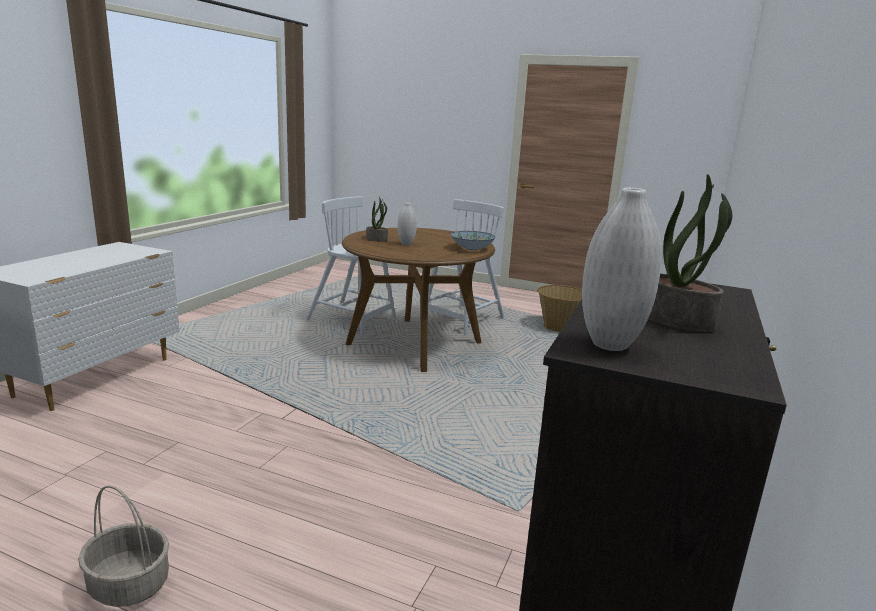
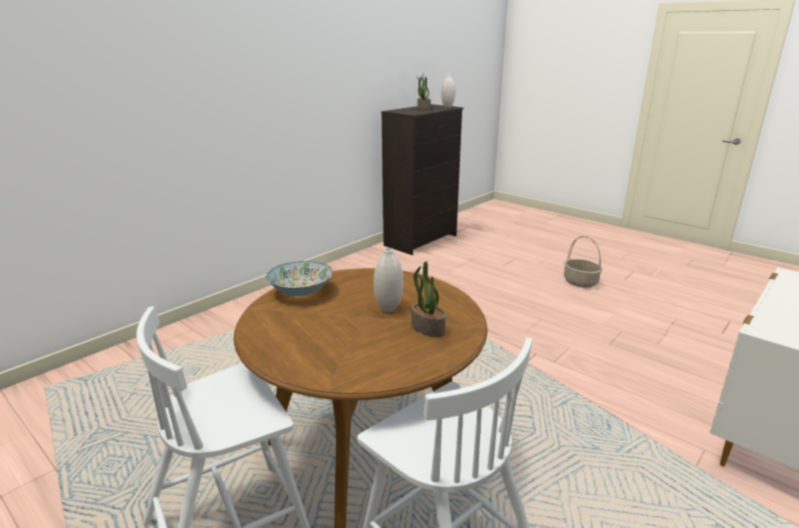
camera: 160 degrees left, 5 degrees up
(559, 327) = (93, 471): basket -> none

